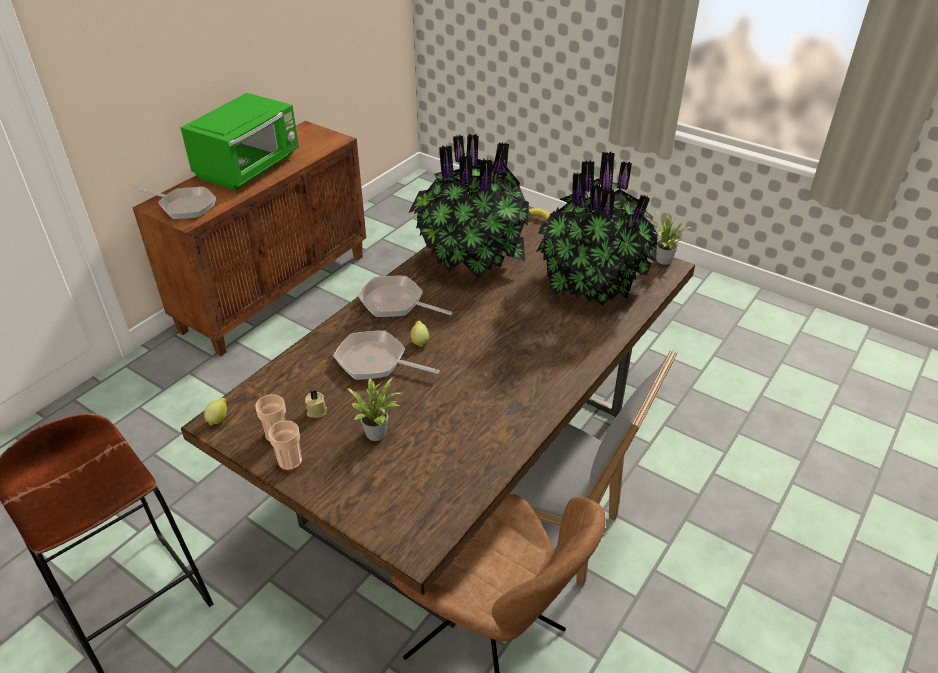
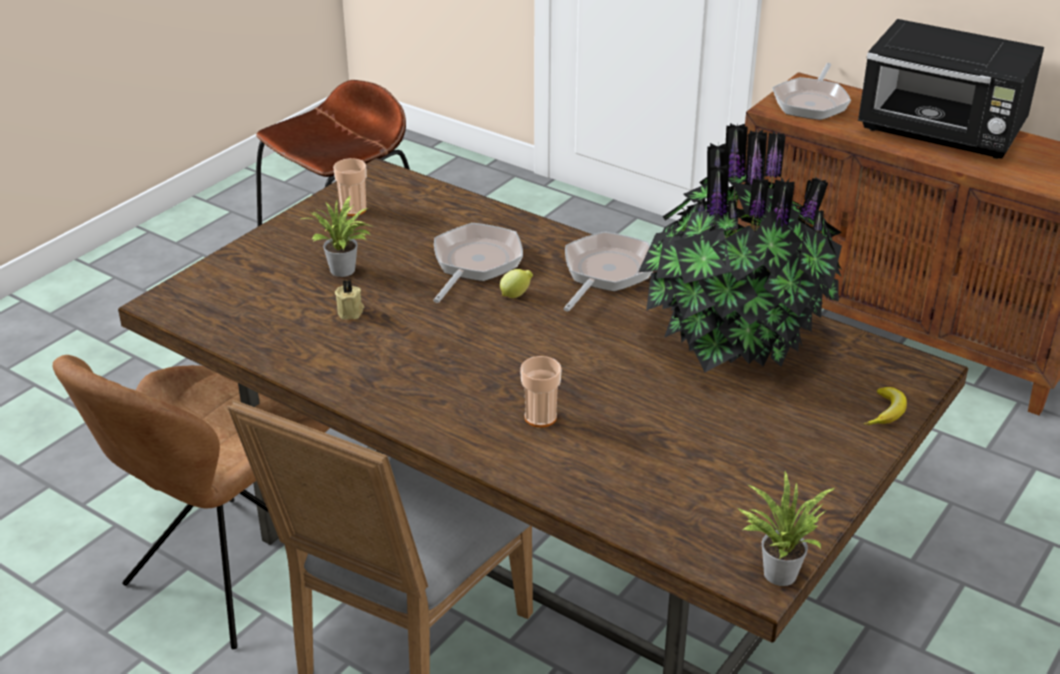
camera: 90 degrees right, 5 degrees down
(219, 419) = (384, 175): lemon -> none
(250, 168) = (942, 133): green microwave -> black microwave
(290, 461) = (310, 221): cup -> cup (540, 417)
(316, 410) = (388, 229): beige candle -> beige candle (351, 311)
(591, 283) = (682, 467): potted plant -> none

